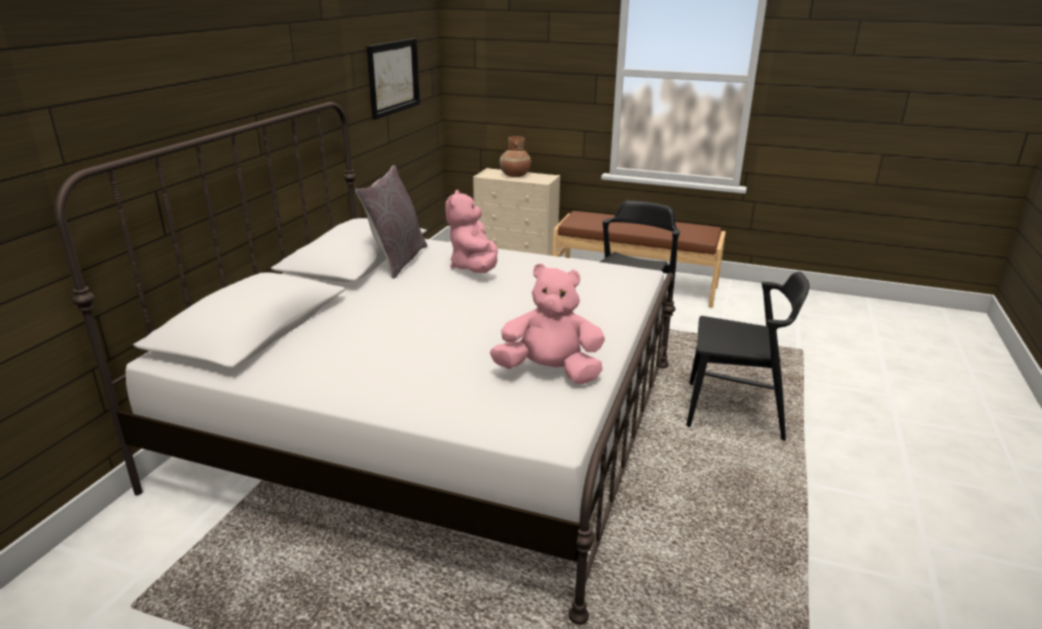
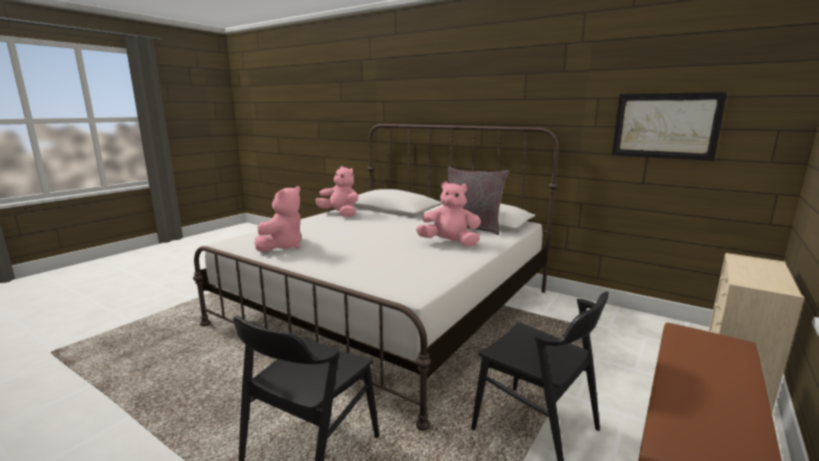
camera: 105 degrees right, 10 degrees down
(307, 370) = (340, 214): none -> pink plush toy
(514, 175) = (759, 271): brown vase -> none

